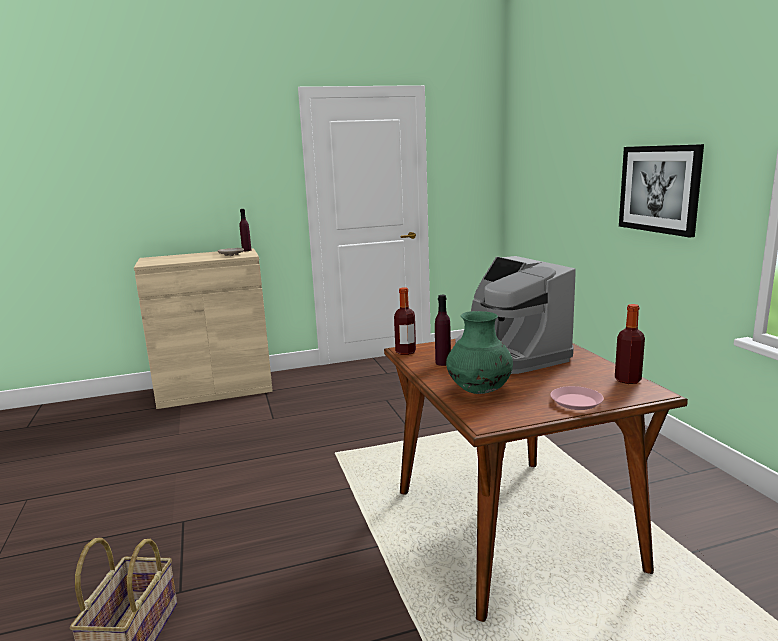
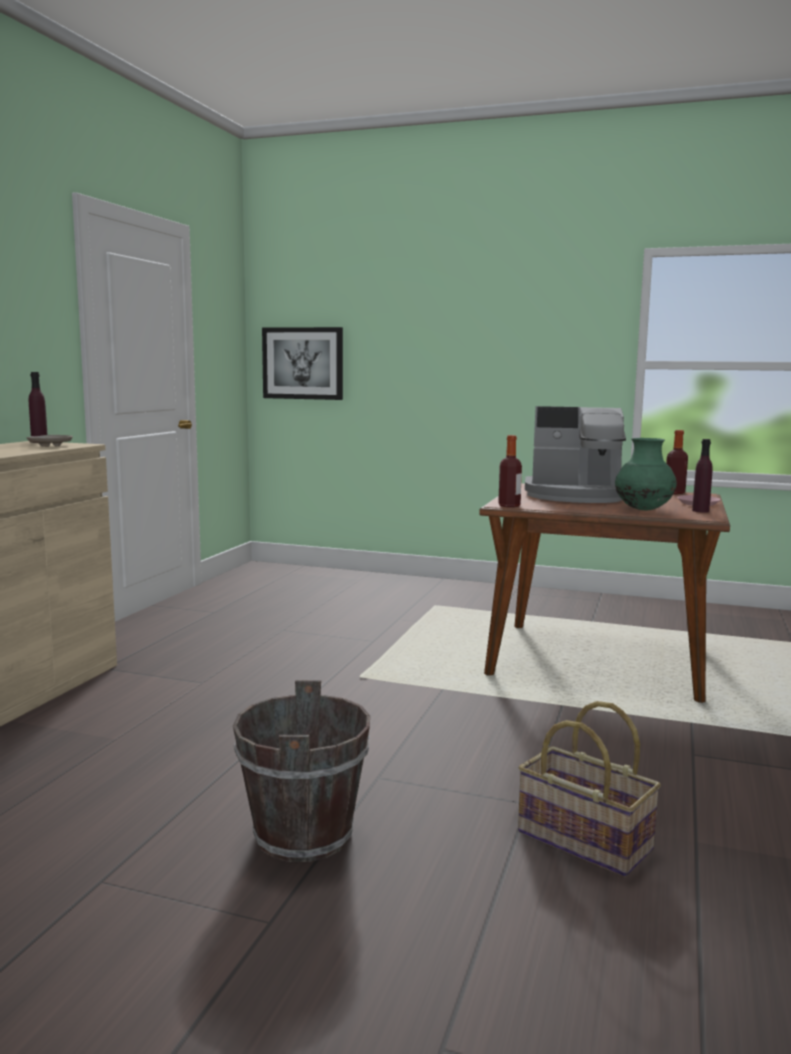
camera: 55 degrees left, 5 degrees down
(93, 529) = (304, 835): none -> brown bucket
(443, 363) = (560, 505): purple bottle -> purple bottle (700, 511)
(659, 189) = (517, 359): picture -> picture (303, 363)

